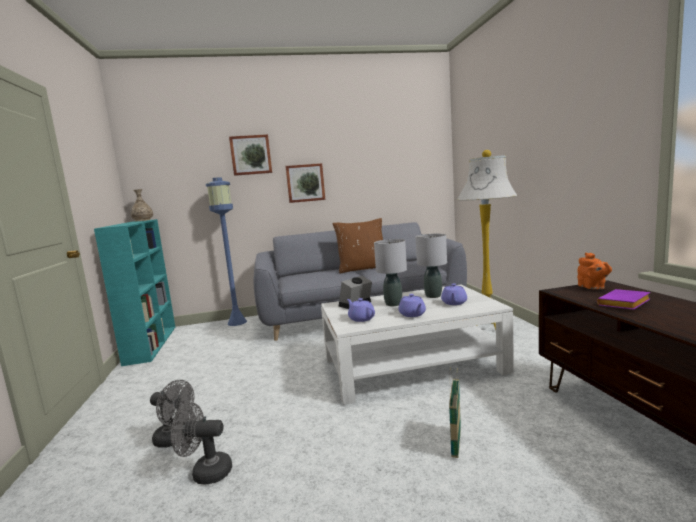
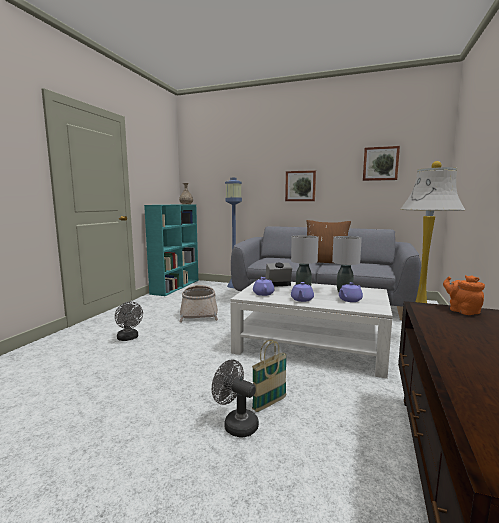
camera: 30 degrees right, 0 degrees up
(206, 472) = (122, 359): grey fan -> grey fan (236, 424)
(236, 369) = (199, 313): none -> basket
(251, 155) = (262, 161): picture -> picture (380, 163)
(592, 287) = (462, 311): orange teapot -> orange teapot turned 135 degrees clockwise
(624, 304) = (453, 329): purple book -> none

